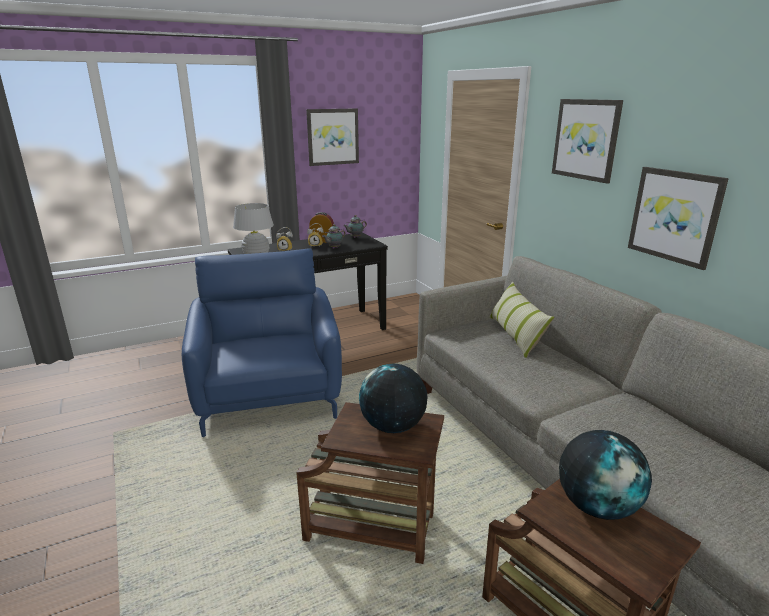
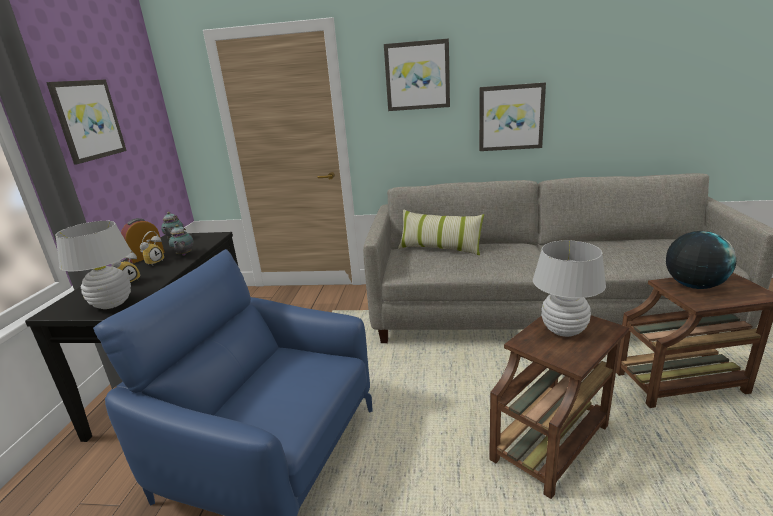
camera: 55 degrees left, 0 degrees up
(393, 426) = (564, 330): globe -> white table lamp

